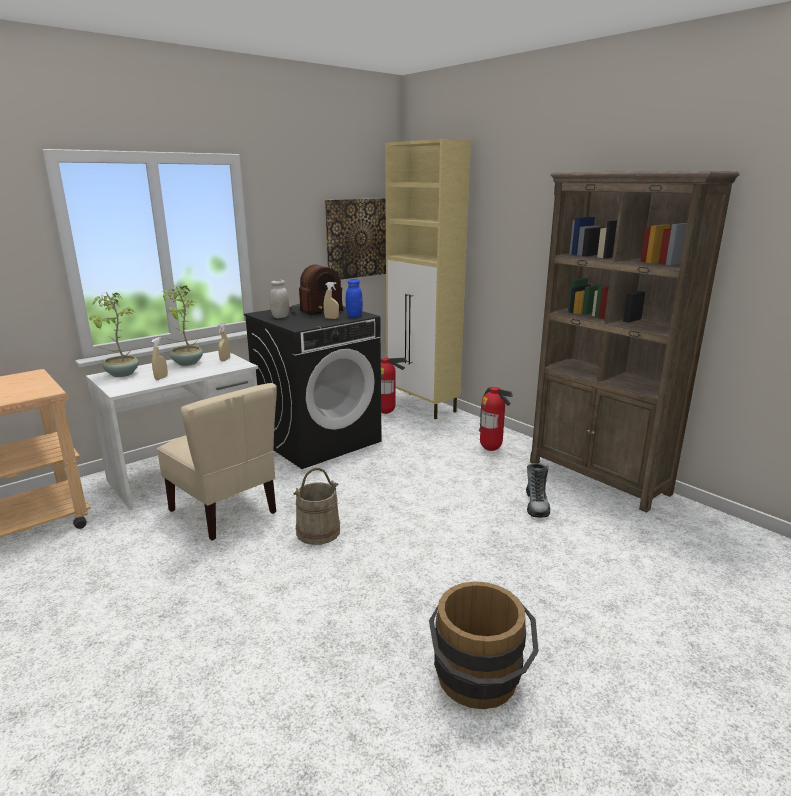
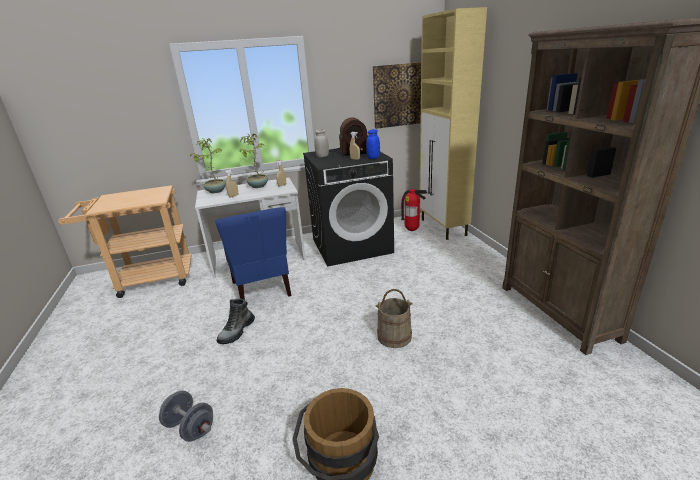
camera: 25 degrees right, 5 degrees up
(225, 511) = (262, 289): beige chair -> blue chair
(245, 701) = (190, 427): none -> grey dumbbell
(318, 532) = (308, 316): beige bucket -> beige bucket (394, 336)
(491, 449) = (476, 271): fire extinguisher -> none
(536, 505) = (484, 327): boot -> boot (237, 331)

